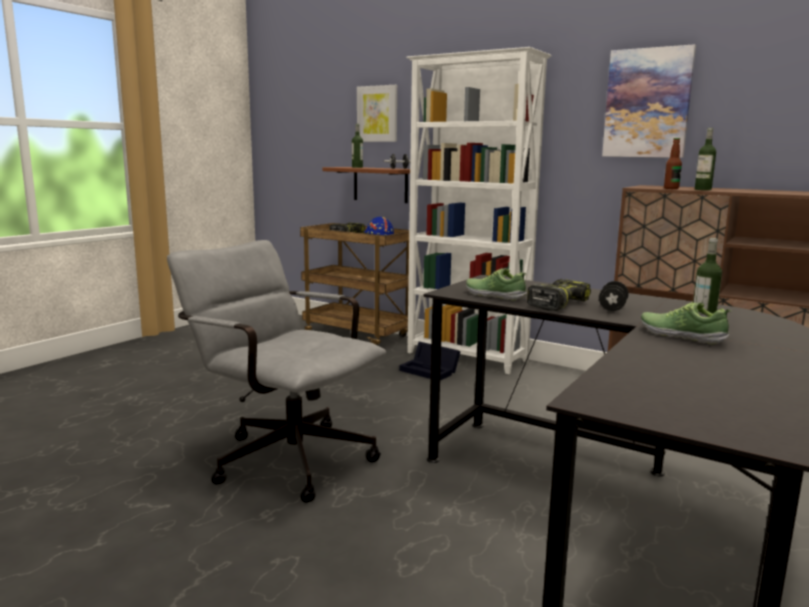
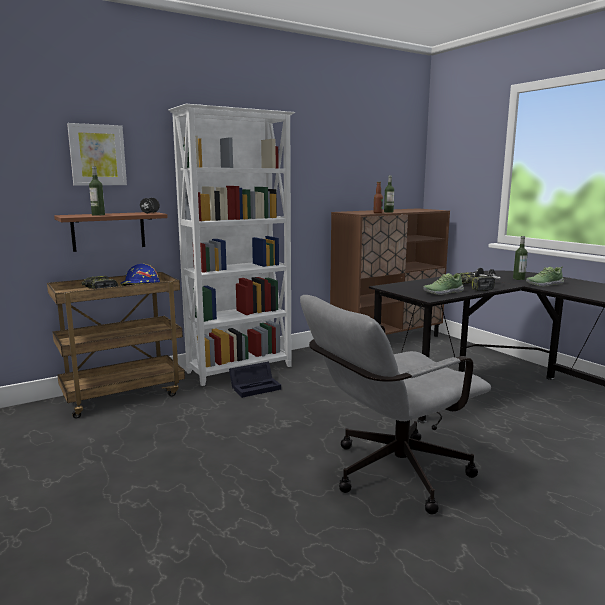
camera: 65 degrees left, 0 degrees up
(647, 103) = (329, 157): picture -> none

